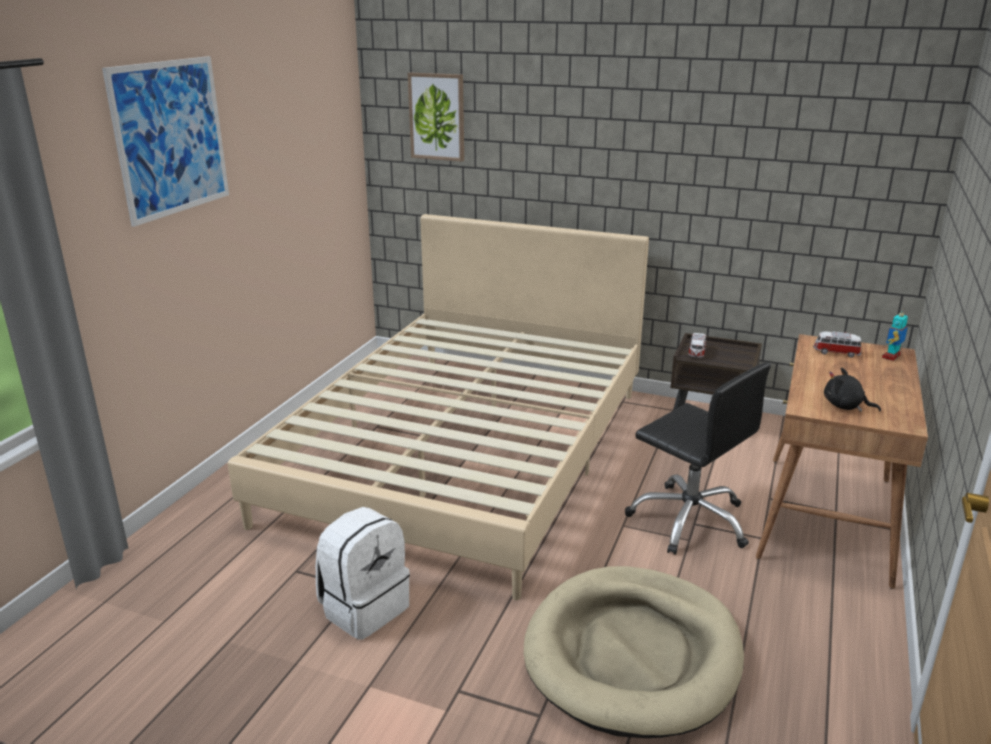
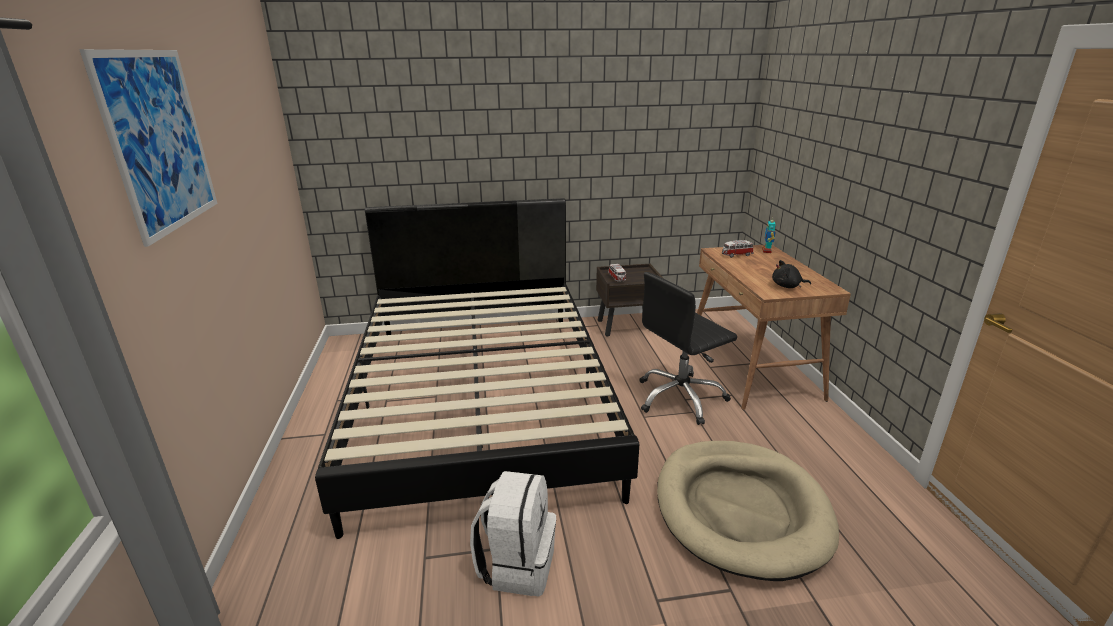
camera: 30 degrees left, 0 degrees up
(437, 117) = (366, 119): picture -> none
(466, 452) = (481, 399): beige bed -> black bed
(689, 520) = (680, 398): black office chair -> black office chair turned 135 degrees clockwise

